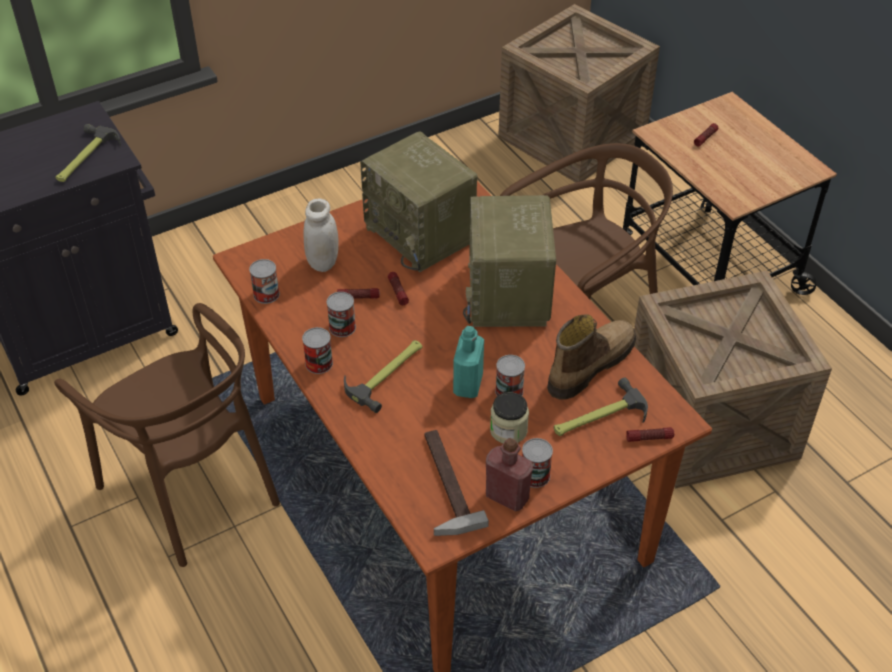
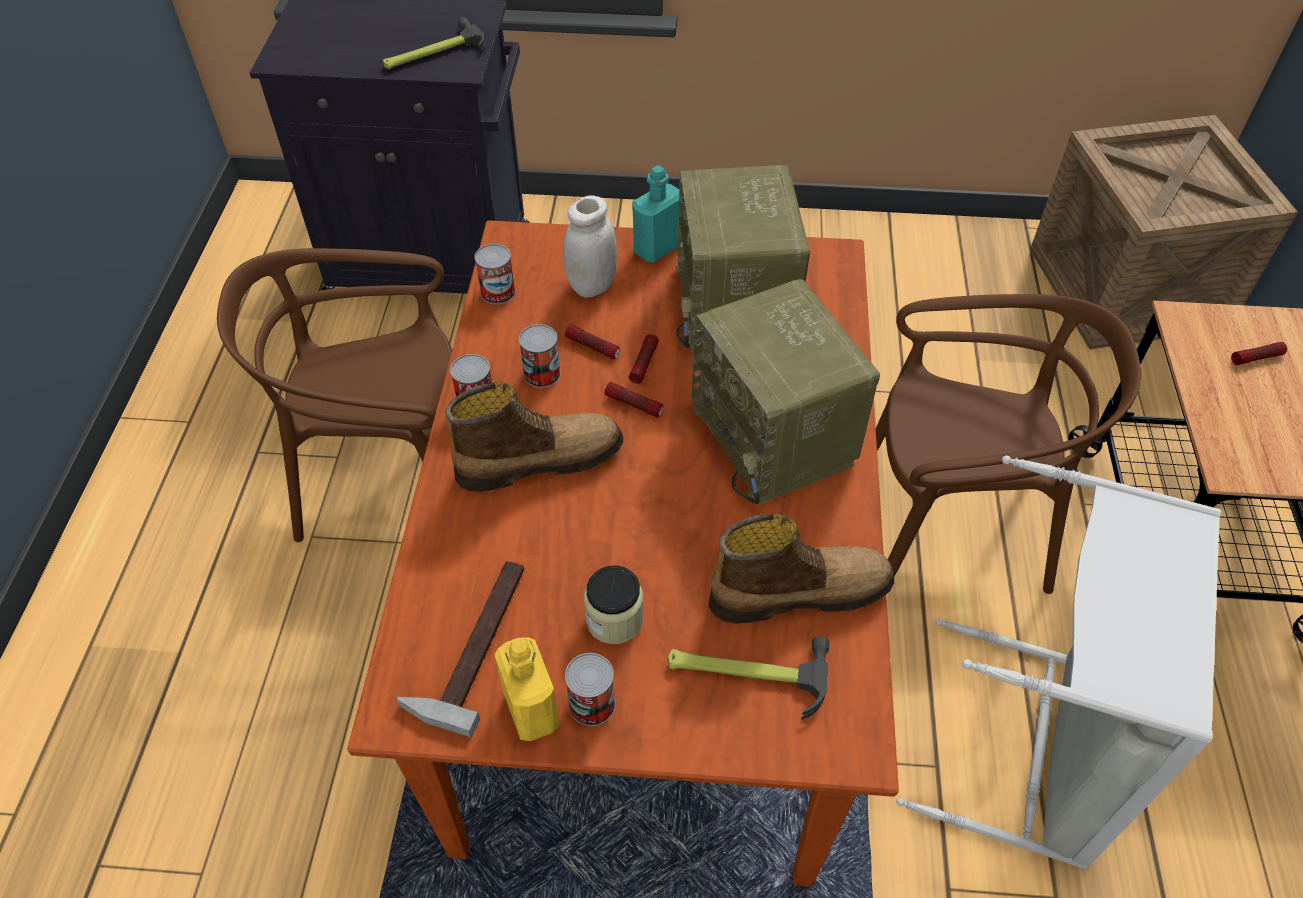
camera: 35 degrees right, 5 degrees up
(191, 489) = (390, 478): brown chair -> brown chair turned 90 degrees clockwise
(388, 374) = (539, 459): hammer -> boot
(468, 384) = (620, 528): turquoise bottle -> turquoise bottle (657, 249)
(507, 496) = (531, 711): red bottle -> yellow bottle
(509, 295) = (775, 438): radio -> radio turned 60 degrees counterclockwise
(509, 391) = (662, 566): can -> none
(649, 438) = (791, 748): flashlight -> flashlight (634, 404)
(710, 422) = (1034, 746): crate -> grey laundry basket

